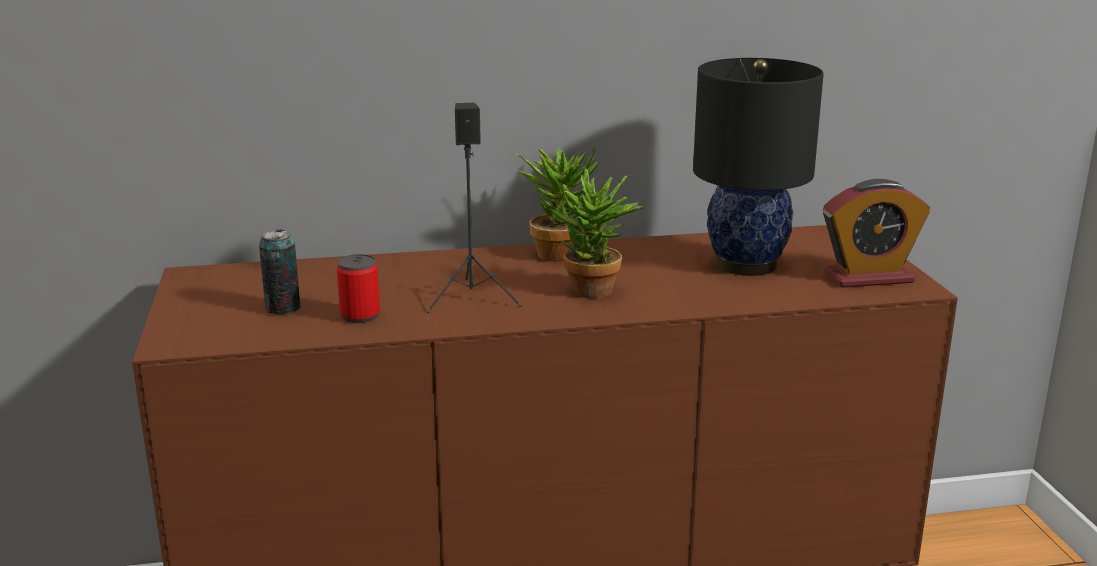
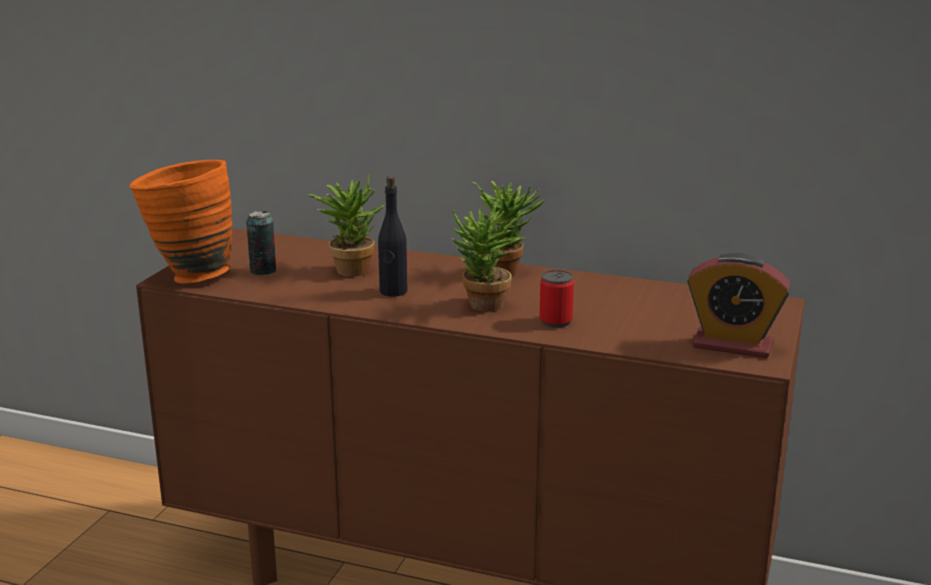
camera: 30 degrees right, 0 degrees up
(193, 335) = (188, 276): none -> orange vase
(360, 316) = (303, 287): can -> can (555, 321)
(385, 284) = (349, 268): none -> potted plant
(473, 299) = (393, 292): black speaker -> black bottle
(746, 265) = (641, 312): black table lamp -> none

